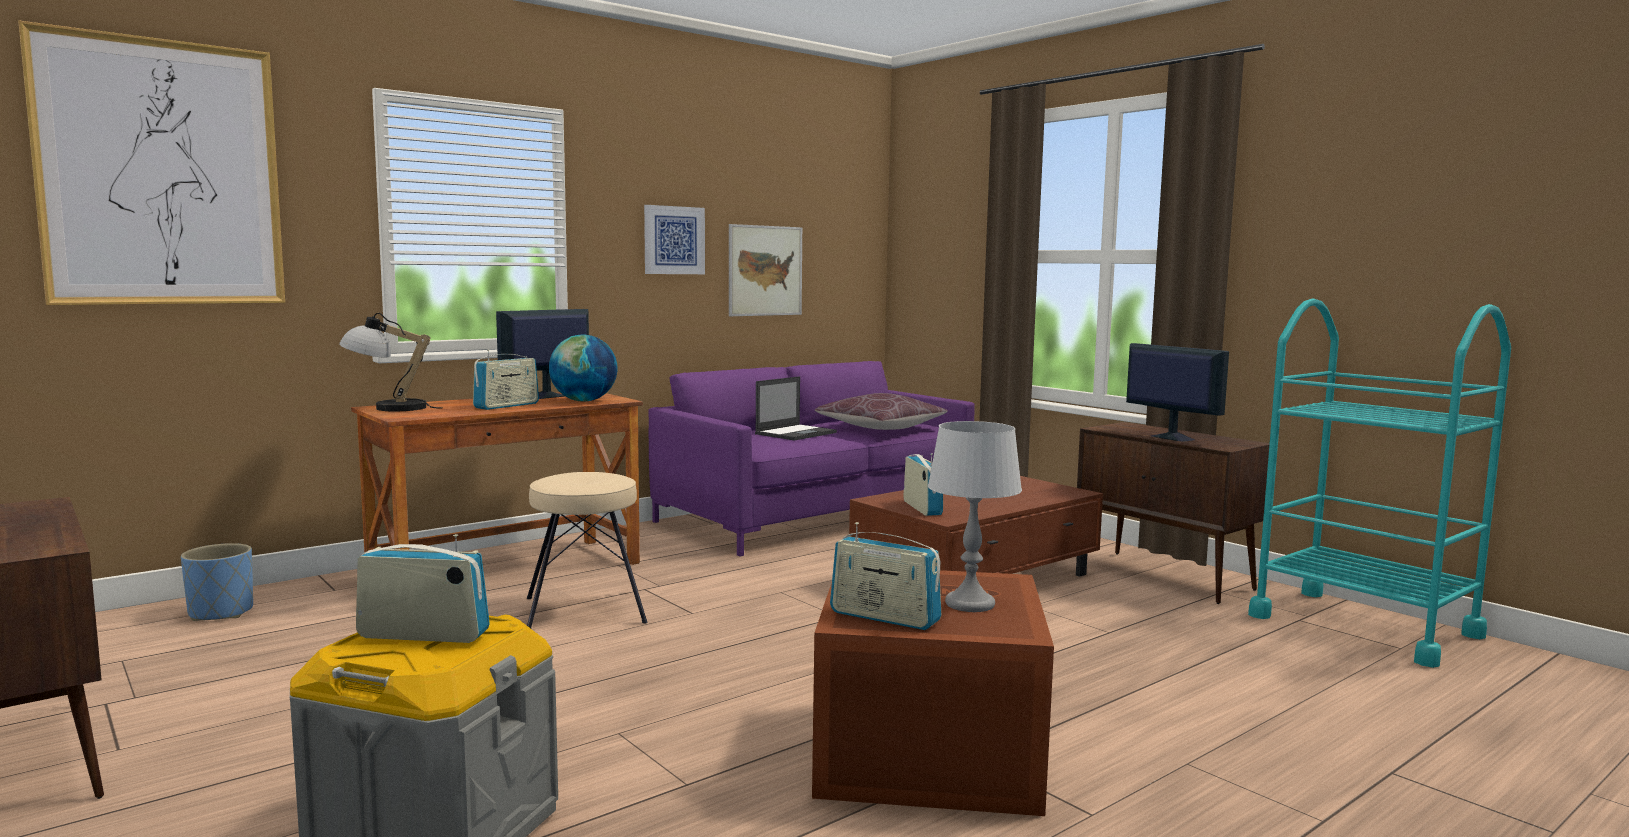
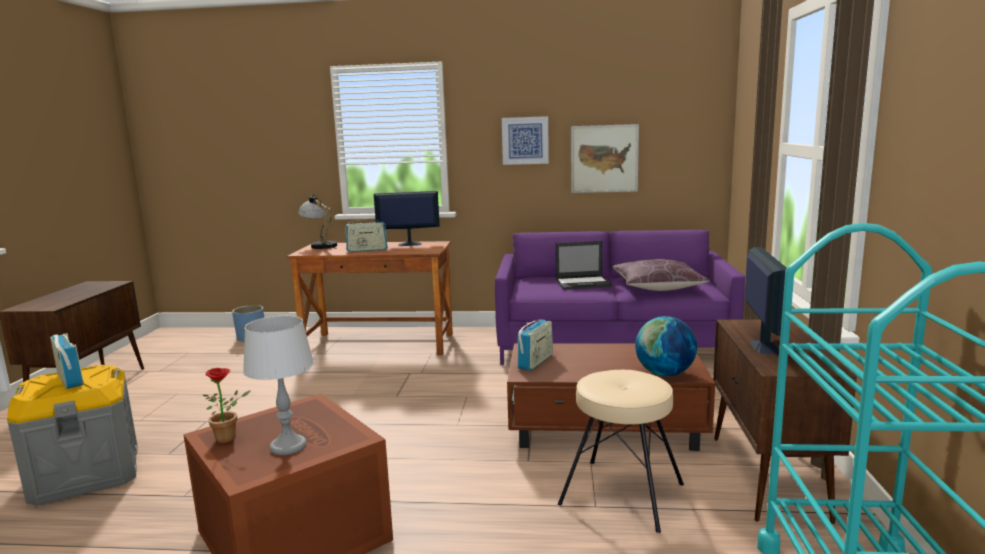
camera: 45 degrees right, 5 degrees up
(161, 173) = (237, 124): picture -> none
(584, 401) = (412, 250): globe -> globe (664, 374)
(585, 610) = (358, 378): beige stool -> beige stool (622, 494)
(884, 617) = (230, 438): radio -> potted plant

